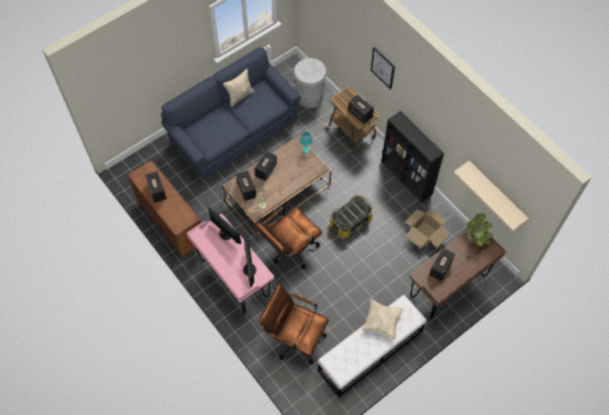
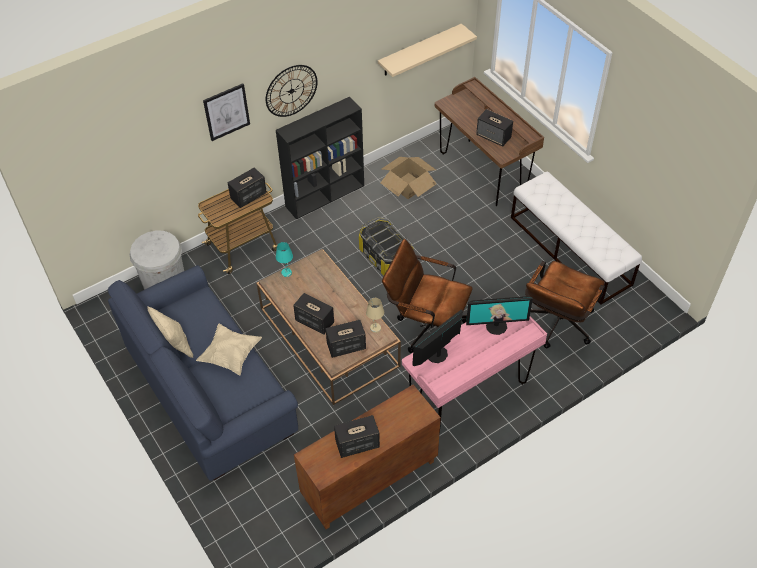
camera: 85 degrees left, 10 degrees down
(289, 250) = (425, 327): brown office chair -> brown office chair turned 150 degrees clockwise
(382, 322) = (553, 210): beige pillow -> beige pillow (230, 355)
(417, 105) = (291, 91): none -> wall clock
(476, 239) = (454, 103): potted plant -> none

